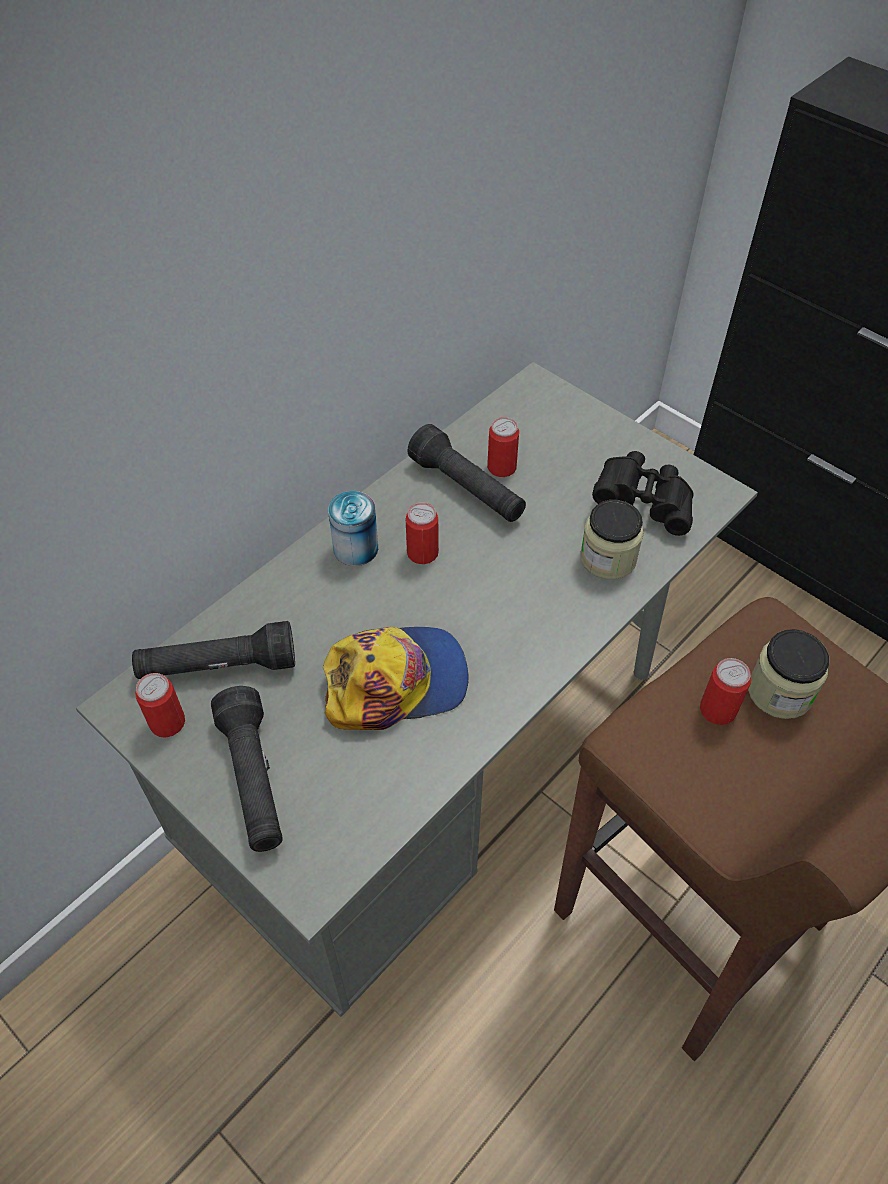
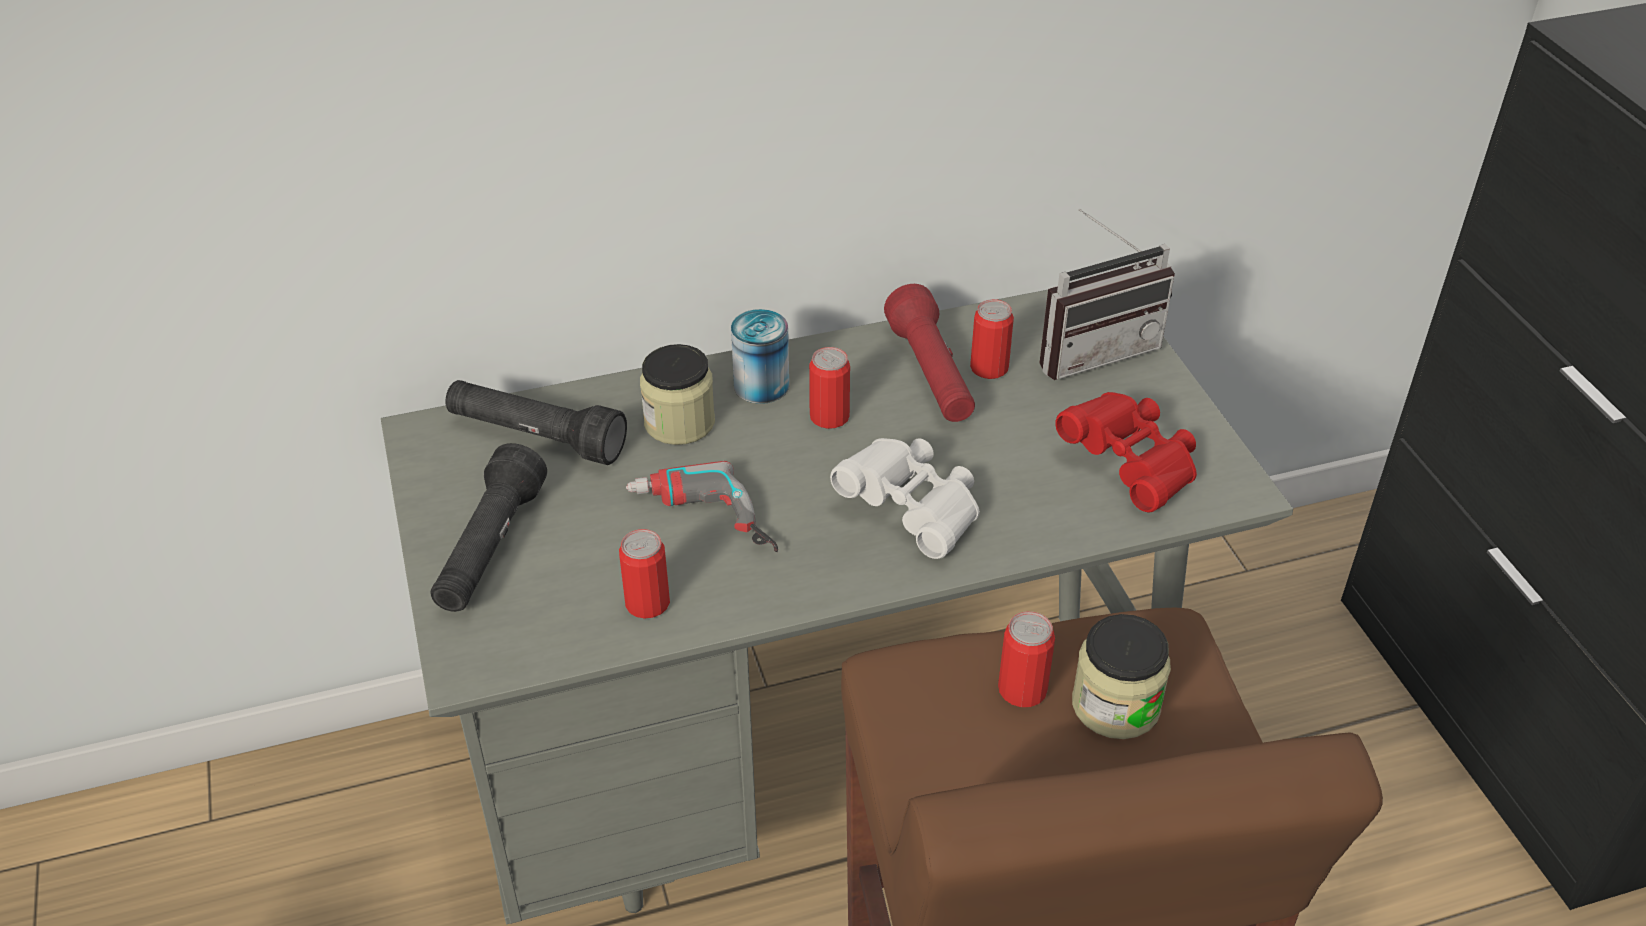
camera: 30 degrees right, 10 degrees down
(167, 722) = (451, 465): can -> can (647, 603)
(396, 682) = (700, 524): cap -> power drill
(467, 489) = (931, 375): black flashlight -> red flashlight
(532, 602) = (913, 511): none -> white binoculars
(558, 424) = (1093, 349): none -> radio
(608, 558) = (1039, 503): jar -> jar (679, 422)
(644, 503) = (1131, 466): black binoculars -> red binoculars

